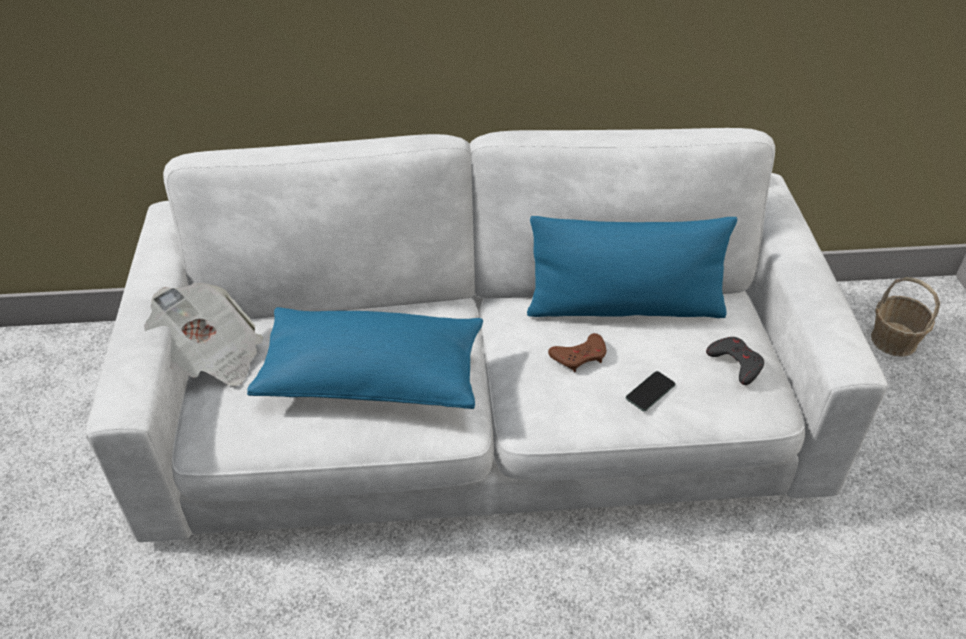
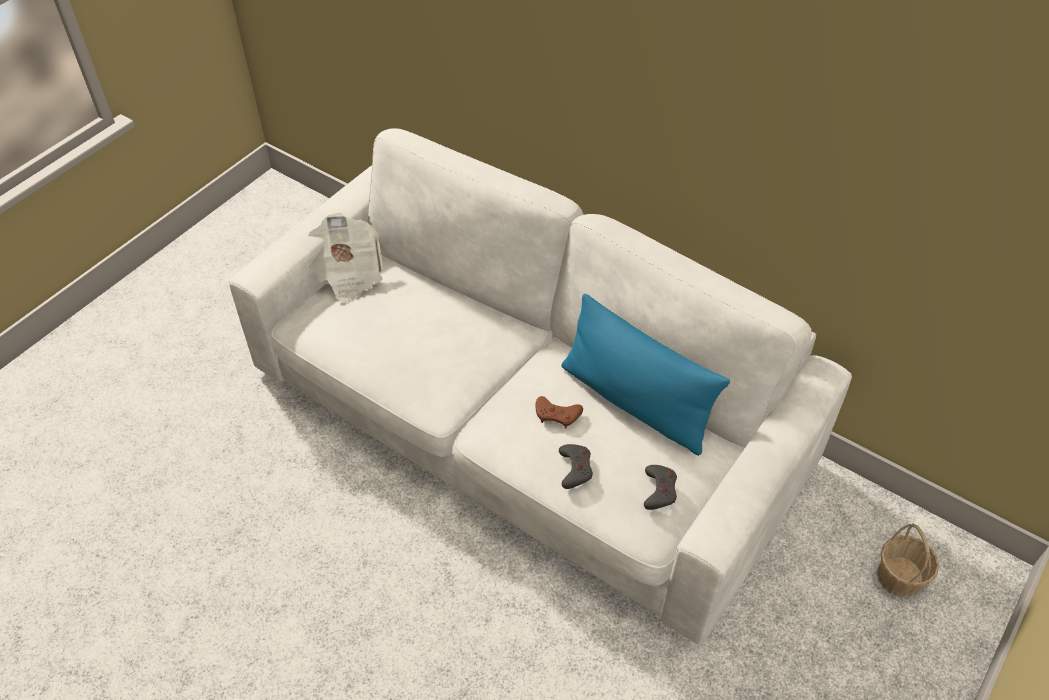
camera: 40 degrees right, 5 degrees up
(372, 378) = (418, 345): blue pillow -> none
(650, 391) = (575, 468): phone -> grey game controller

